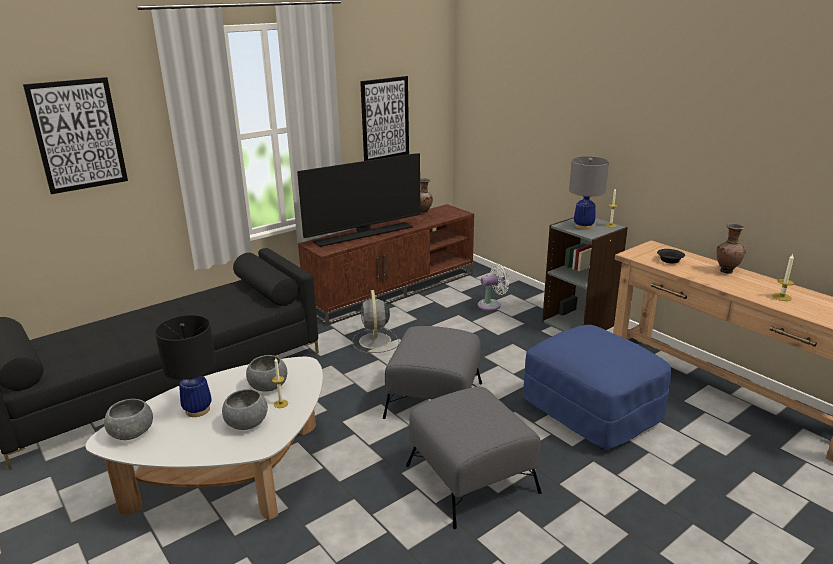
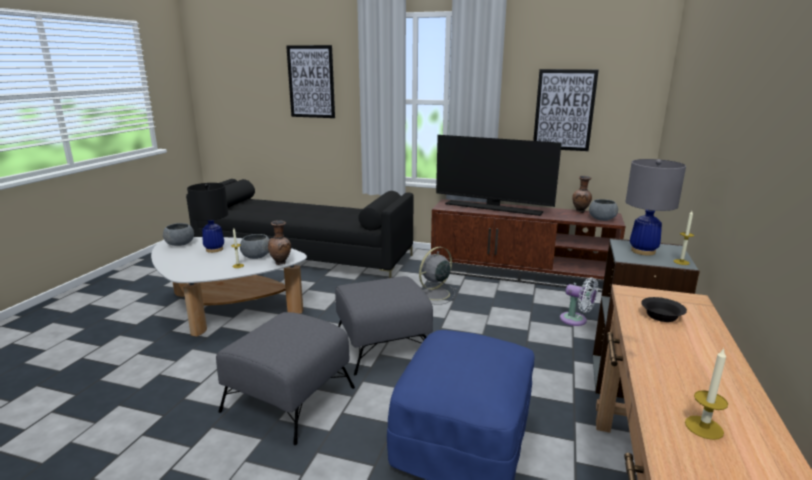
camera: 55 degrees right, 5 degrees down
(246, 423) = (208, 264): grey bowl -> grey bowl (602, 219)
(726, 271) = (711, 362): brown vase -> brown vase (281, 263)

